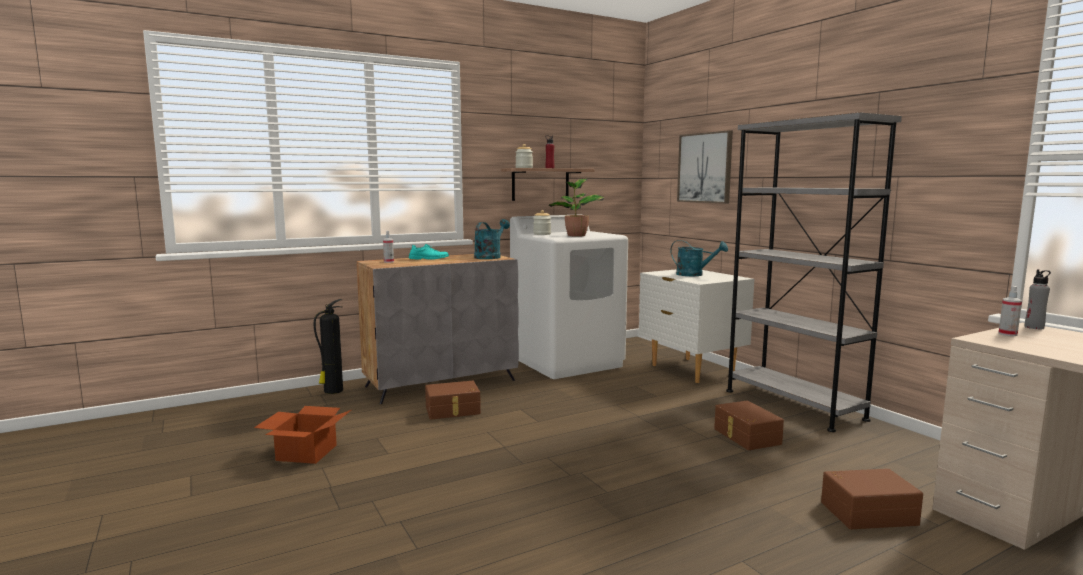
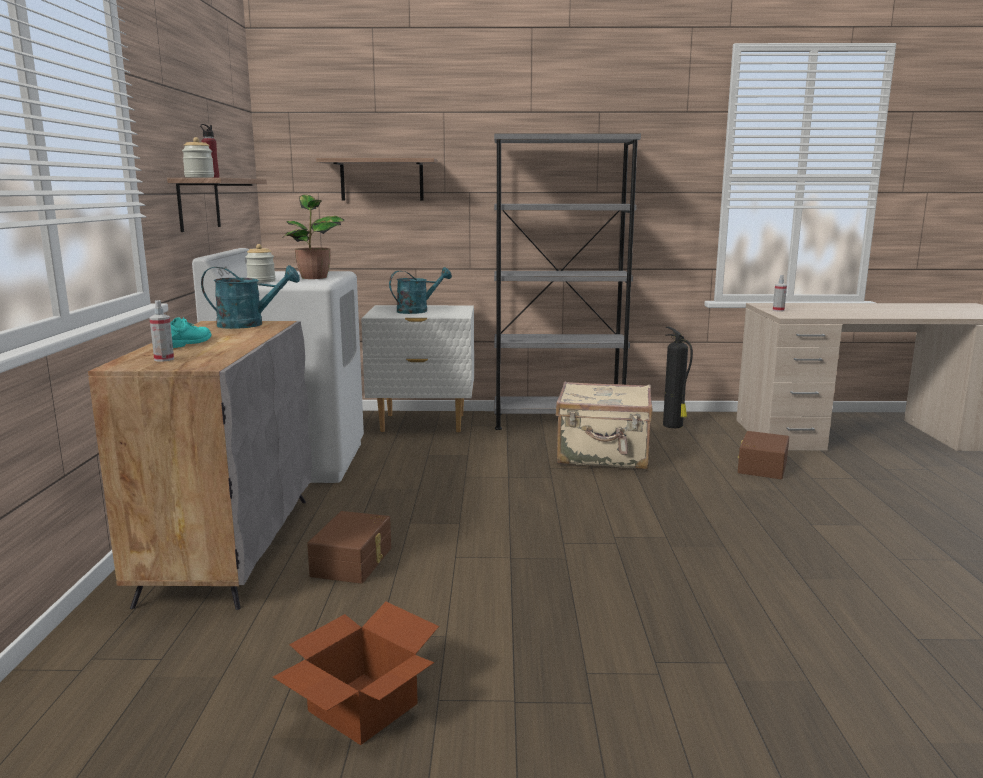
camera: 60 degrees left, 5 degrees up
(332, 391) = (98, 643): fire extinguisher -> fire extinguisher (673, 426)
(490, 257) = (249, 324): turquoise watering can -> turquoise watering can turned 120 degrees clockwise
(705, 168) = (382, 180): picture -> shelf
(746, 436) = (604, 455): brown storage box -> beige suitcase
(1034, 327) = (763, 304): grey bottle -> none

